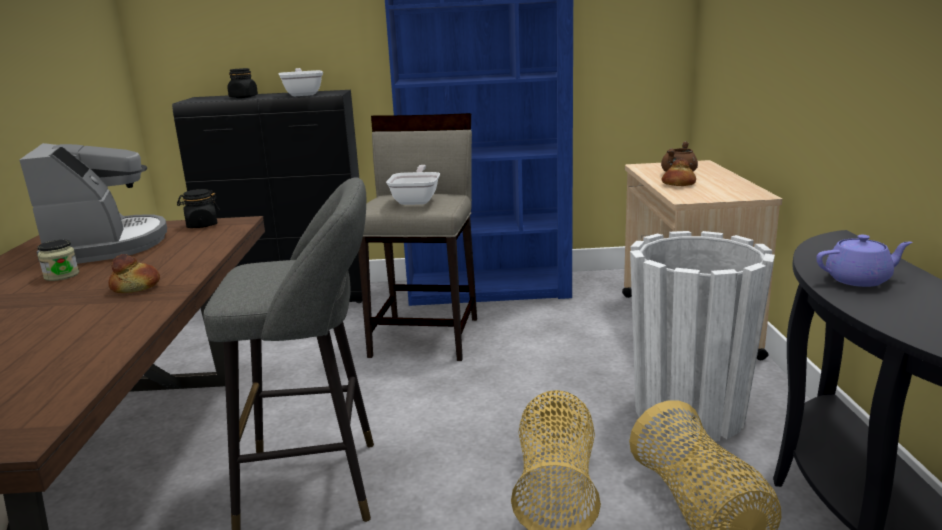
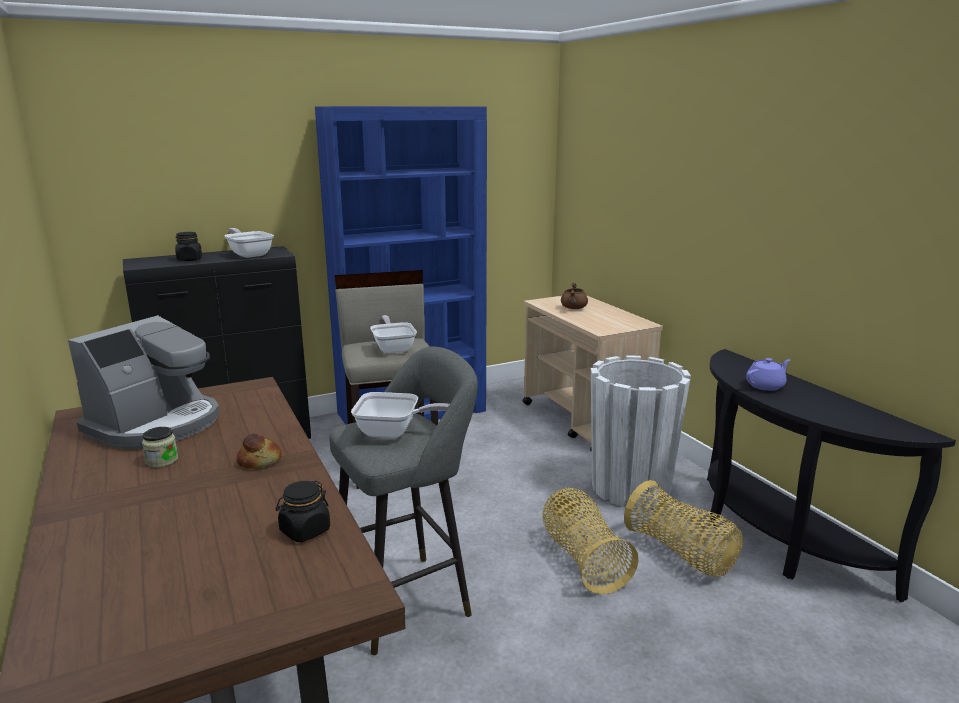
camera: 25 degrees left, 0 degrees up
(106, 245) = (157, 424): coffee machine -> coffee machine turned 75 degrees clockwise
(201, 225) = (226, 392): black jar -> black jar (305, 531)
(279, 274) = (394, 432): none -> frying pan
(678, 184) = (583, 318): bread -> none

